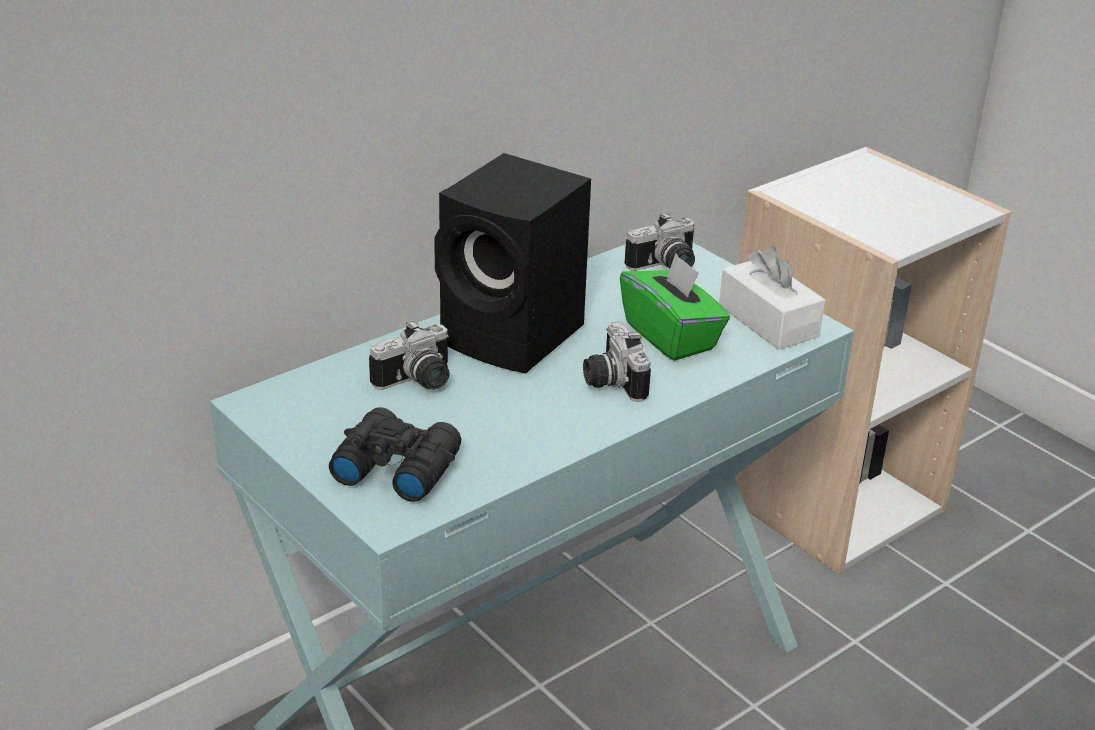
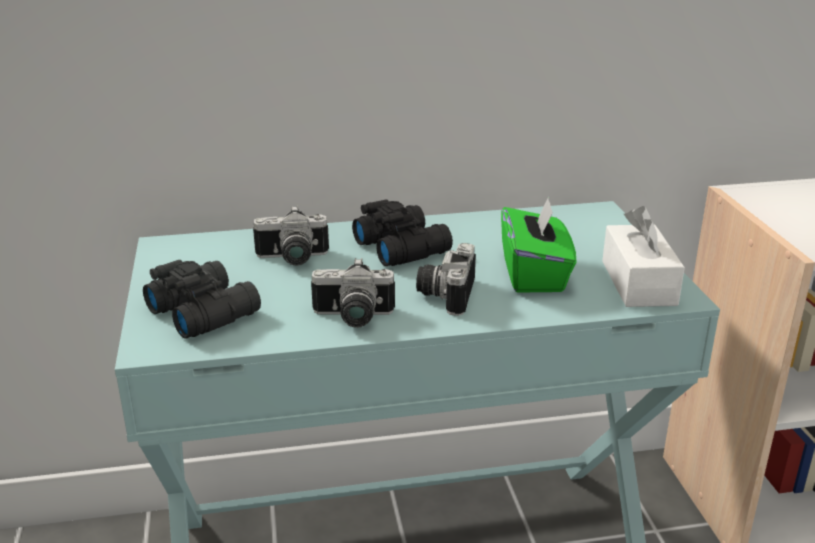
camera: 30 degrees right, 5 degrees down
(516, 337) = (402, 247): black speaker -> black binoculars
(666, 267) = (583, 226): camera -> camera (352, 318)

